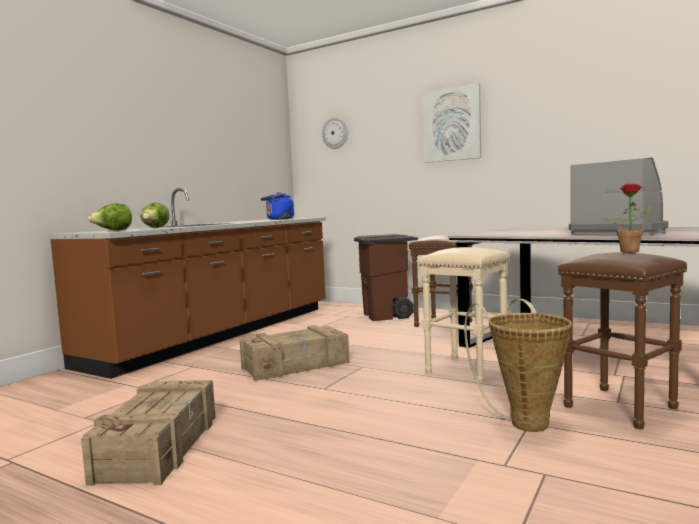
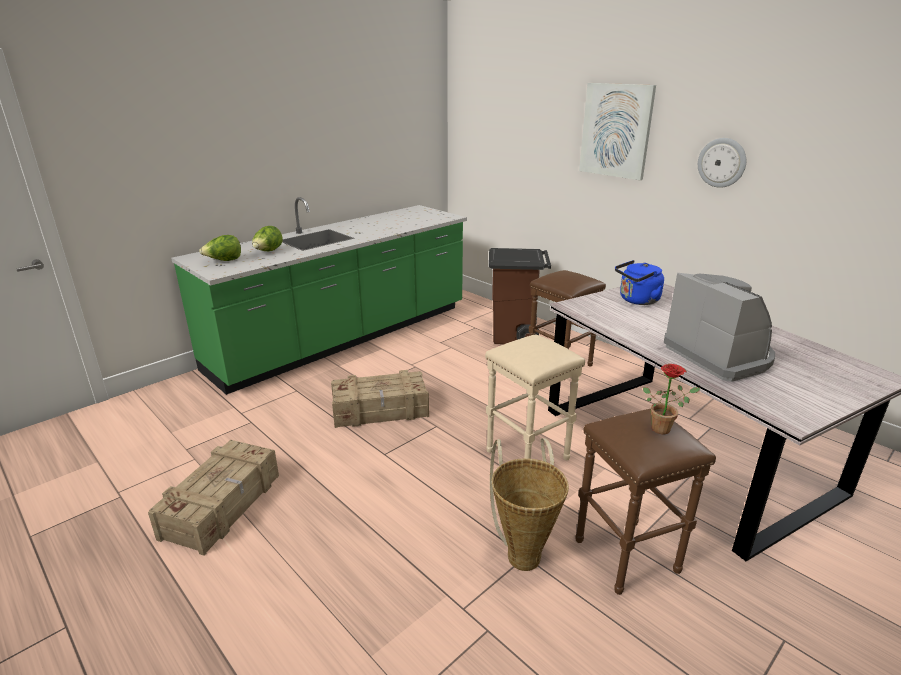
camera: 15 degrees right, 20 degrees up
(221, 334) = (344, 338): brown counter -> green counter
(279, 219) = (414, 218): blue kettle -> blue kettle (637, 300)
(335, 133) = (492, 111): wall clock -> wall clock (722, 162)

